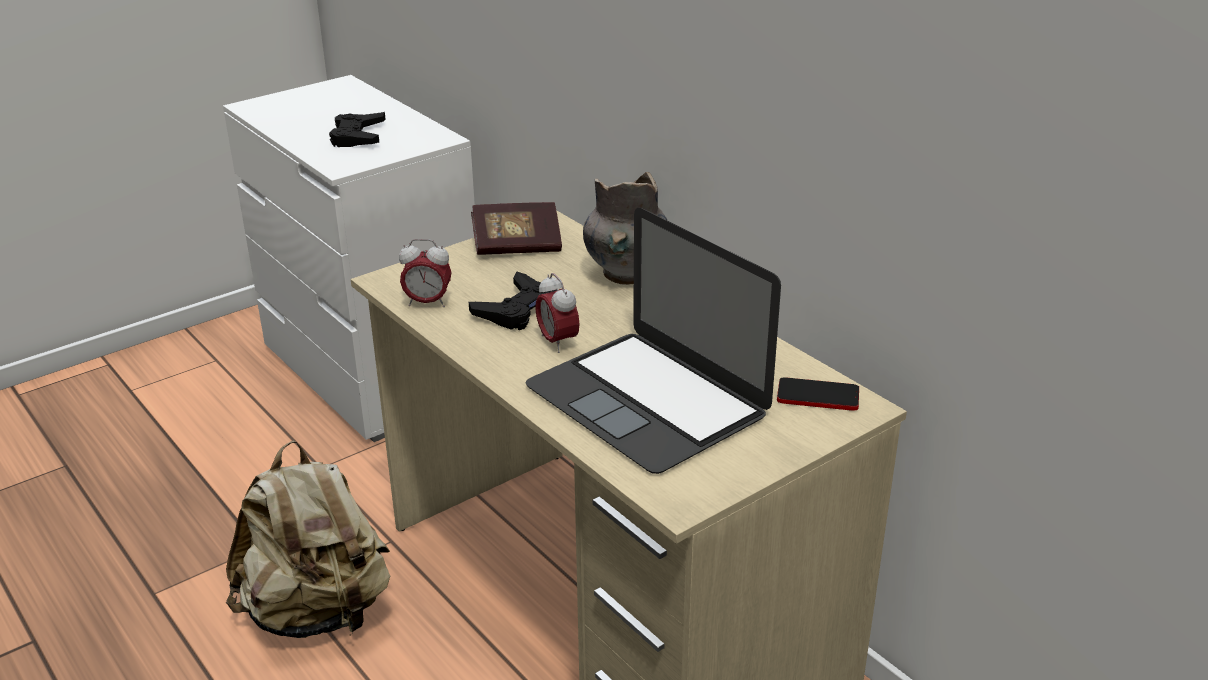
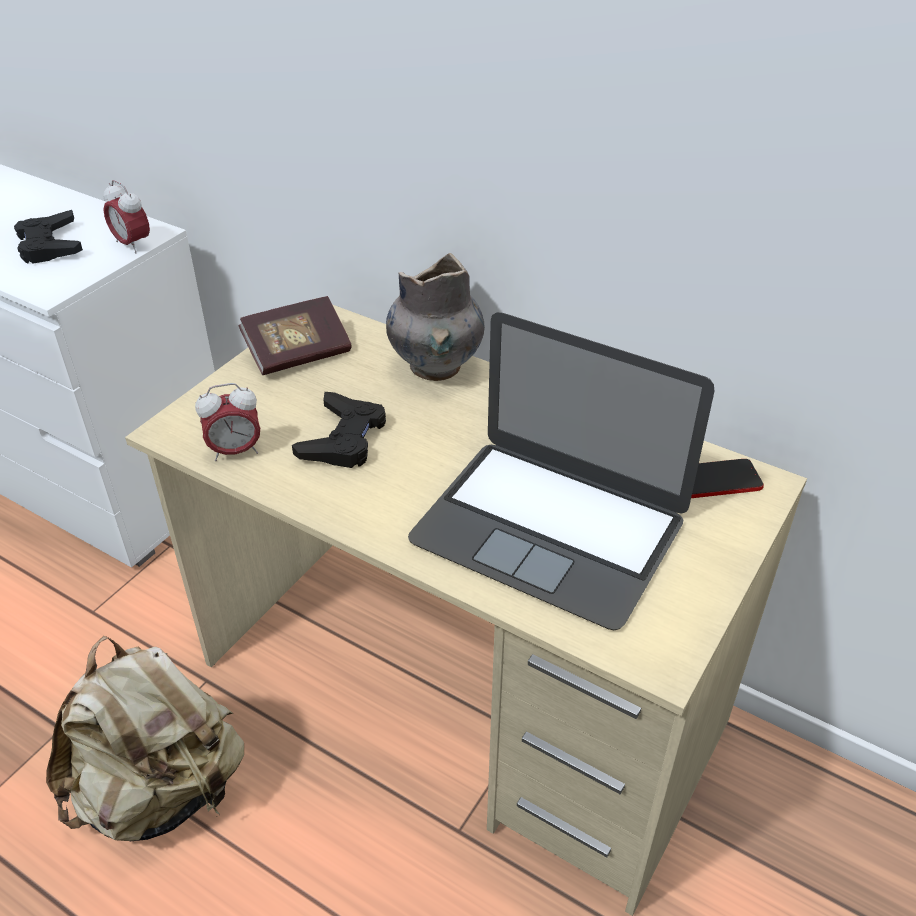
camera: 20 degrees left, 10 degrees up
(557, 342) = (411, 473): alarm clock -> alarm clock (132, 244)

